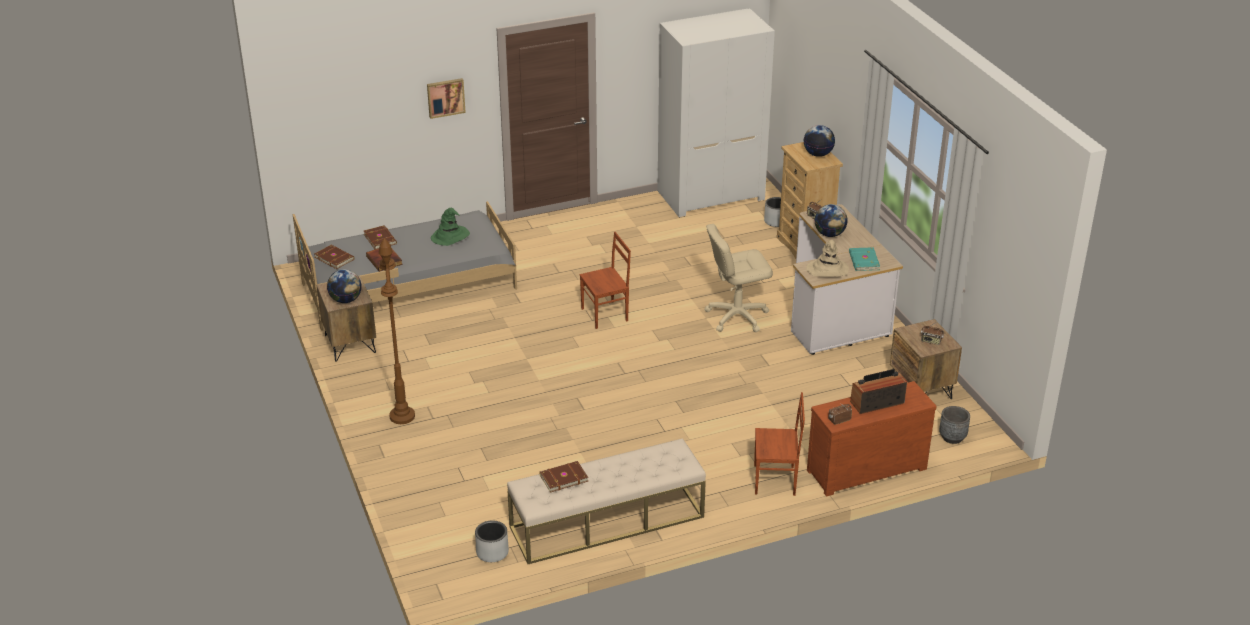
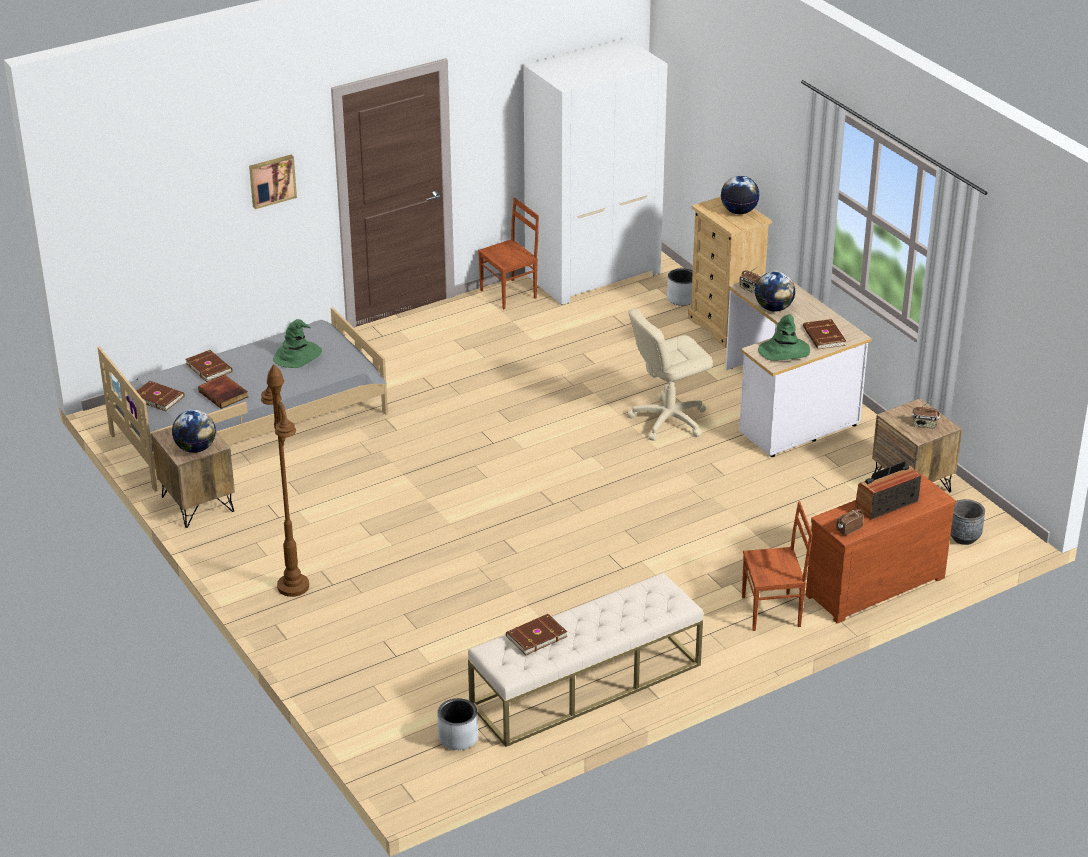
camera: 10 degrees left, 0 degrees up
(605, 315) = (508, 434): brown chair -> brown chair (509, 294)
(827, 269) = (784, 351): beige hat -> green hat
(863, 261) = (823, 337): turquoise book -> brown book

